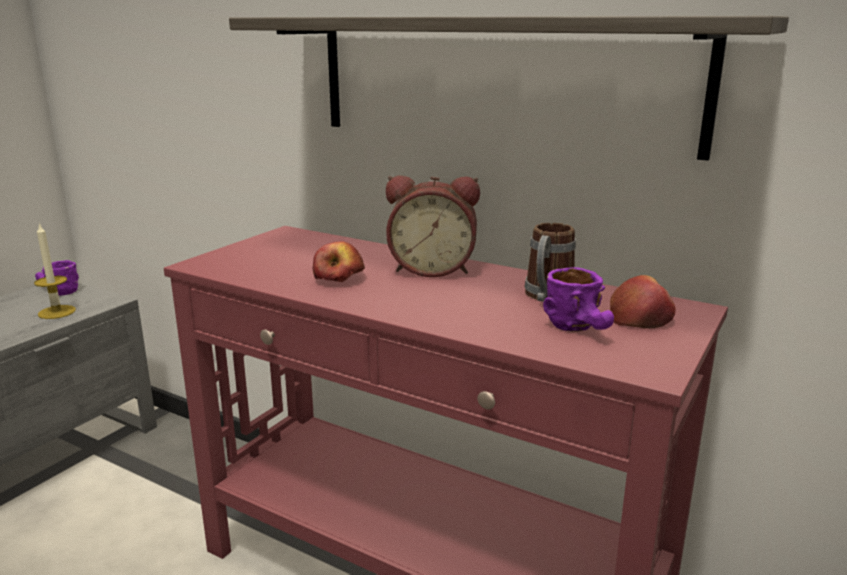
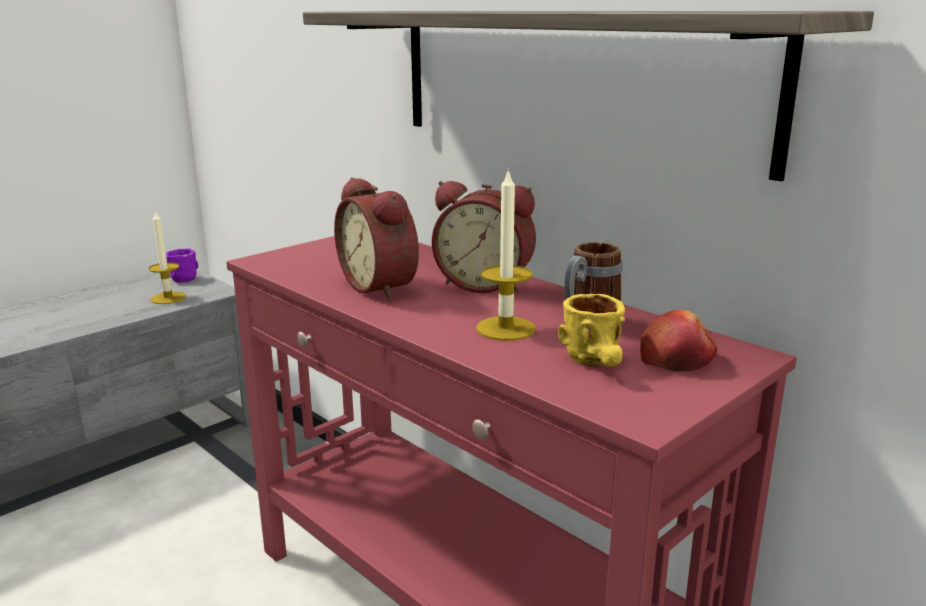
camera: 15 degrees right, 0 degrees up
(339, 278) = (383, 286): apple -> alarm clock
(480, 306) = (505, 328): none -> candle
(582, 329) = (600, 364): purple mug -> yellow mug

